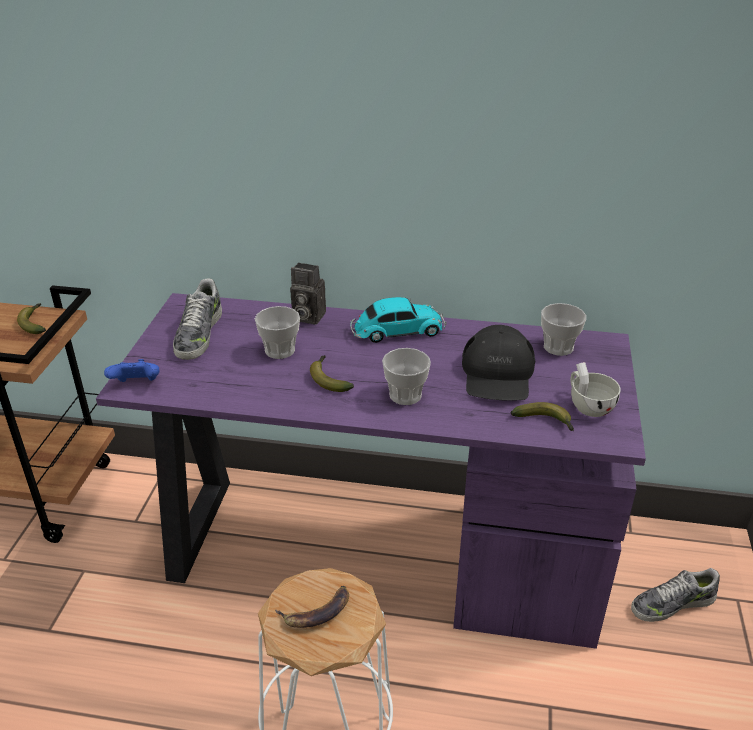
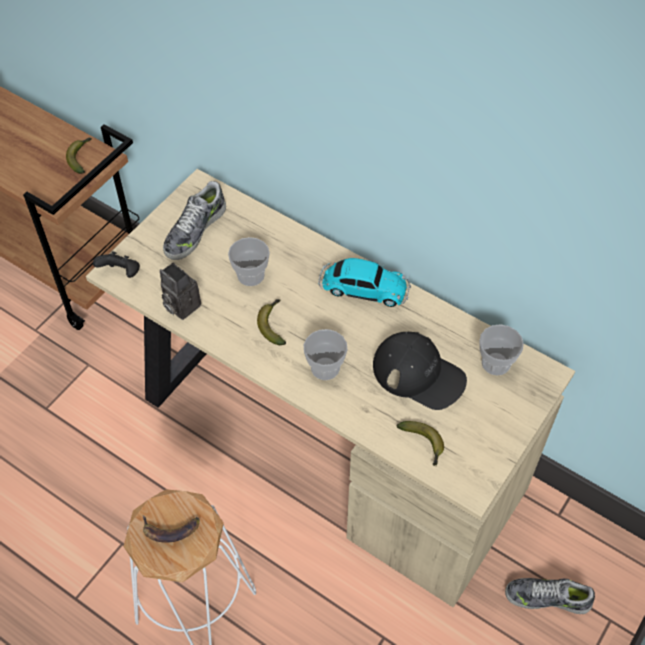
camera: 25 degrees right, 20 degrees up
(137, 385) = (121, 273): blue game controller -> black game controller
(306, 317) = (294, 241): camera -> camera (180, 305)
(376, 550) = (323, 440): purple desk -> beige desk
(497, 374) = (419, 374): black cap -> black cap turned 90 degrees counterclockwise
(588, 405) = (473, 441): white cup -> none

